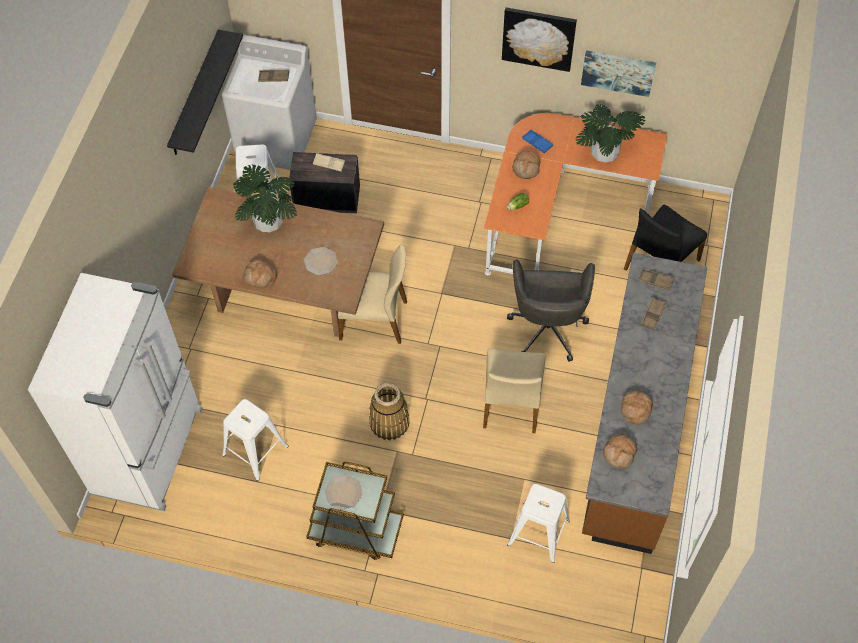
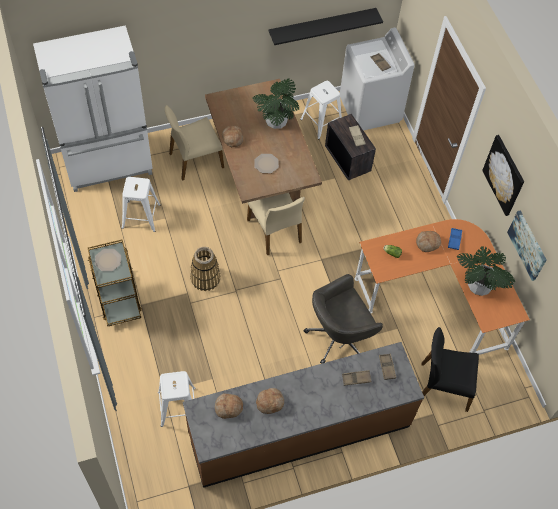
camera: 55 degrees right, 0 degrees up
(511, 403) = (265, 342): beige chair -> beige chair (195, 160)

